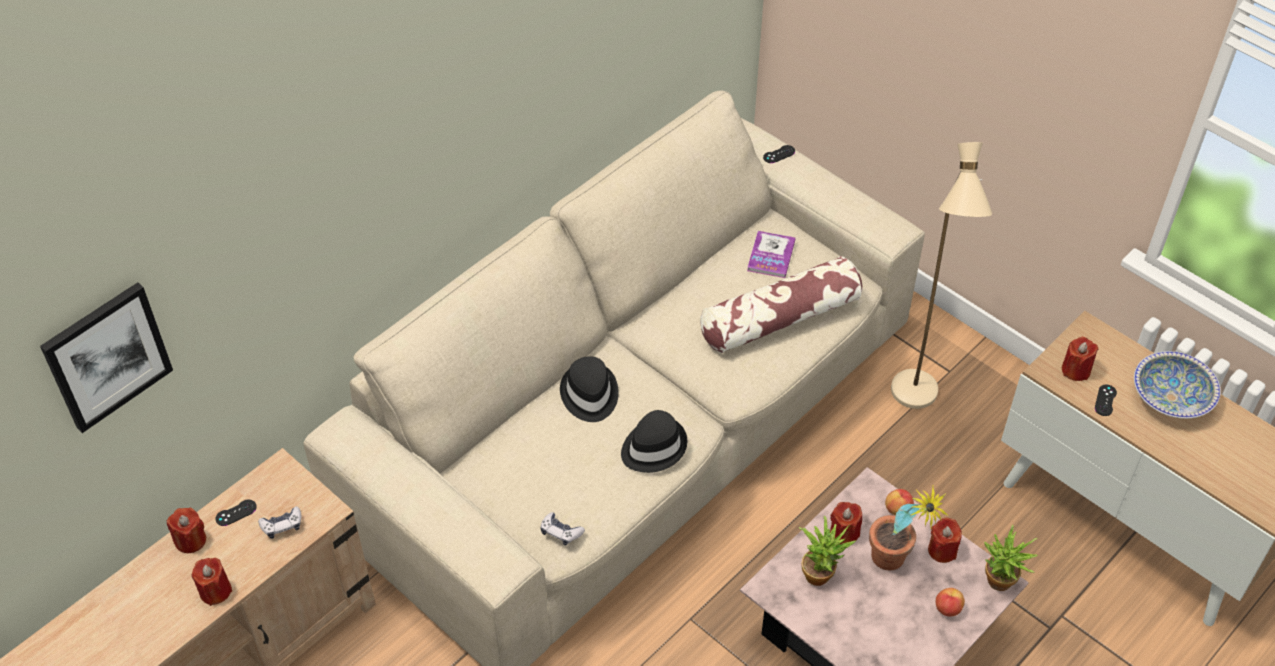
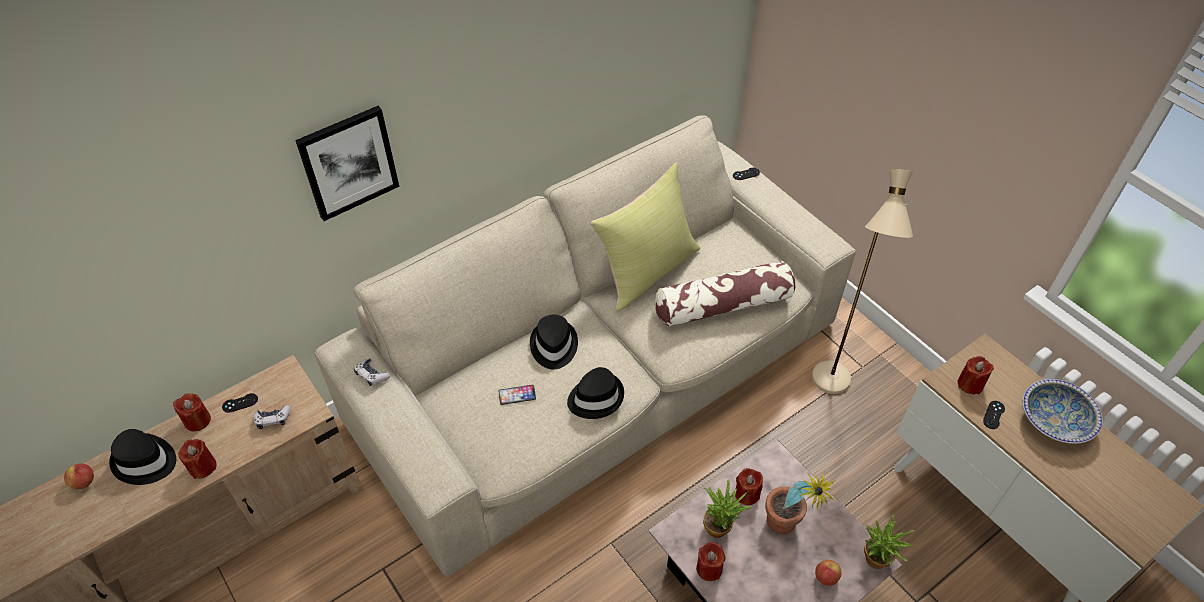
camera: 10 degrees right, 0 degrees up
(106, 356) = (102, 256): picture -> picture (348, 162)
(142, 595) = (144, 461): none -> black hat
(560, 458) = (517, 395): none -> phone
(561, 532) = (502, 459): game controller -> game controller (371, 375)
(681, 289) = (647, 271): none -> yellow pillow
(771, 256) = (725, 253): book -> none
(898, 509) = (796, 480): apple -> apple (84, 482)
(942, 550) = (829, 523): red candle -> red candle (709, 568)

